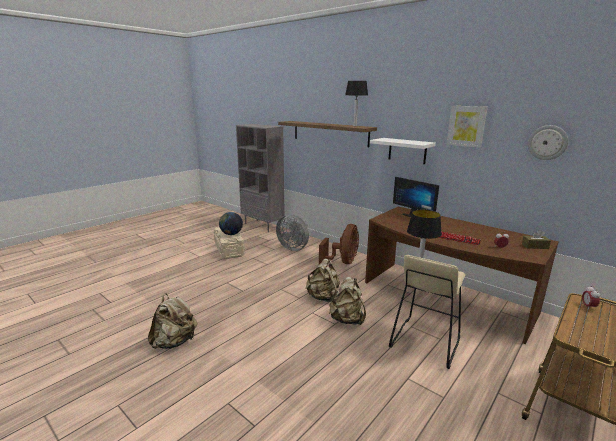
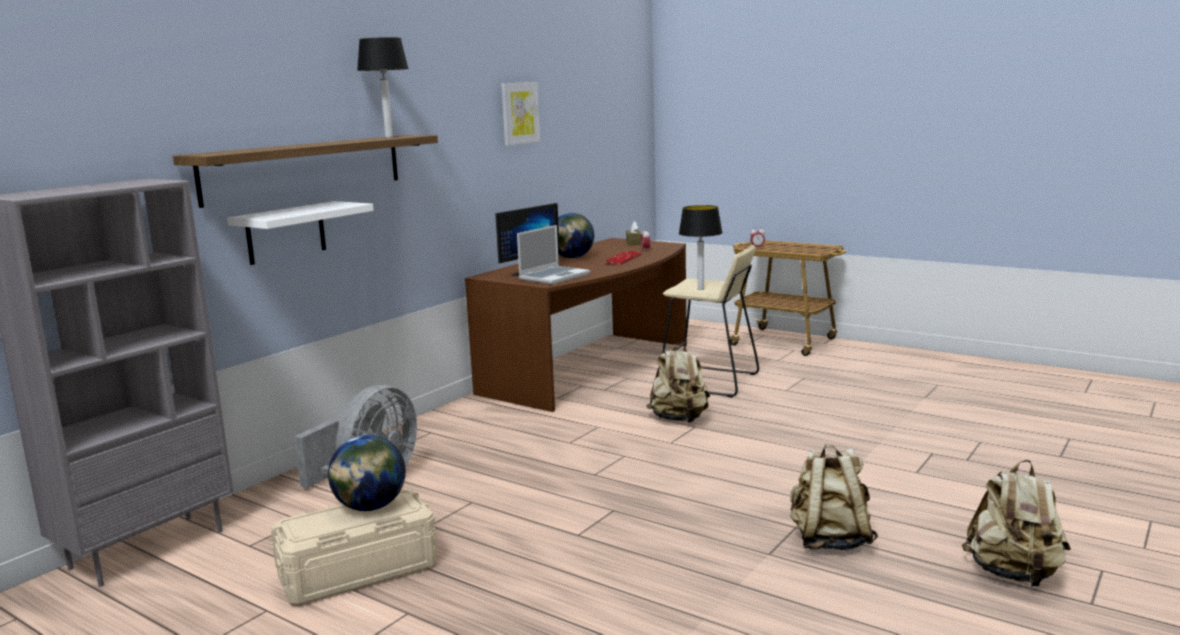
camera: 95 degrees left, 5 degrees down
(323, 297) = (616, 438): beige backpack -> beige backpack (1014, 574)
(343, 262) = (462, 430): brown fan -> none
(398, 221) = (554, 276): none -> laptop
(407, 150) = (458, 170): white shelf -> white shelf (286, 233)
(460, 227) = (572, 258): none -> globe
(547, 142) = (584, 122): wall clock -> none

